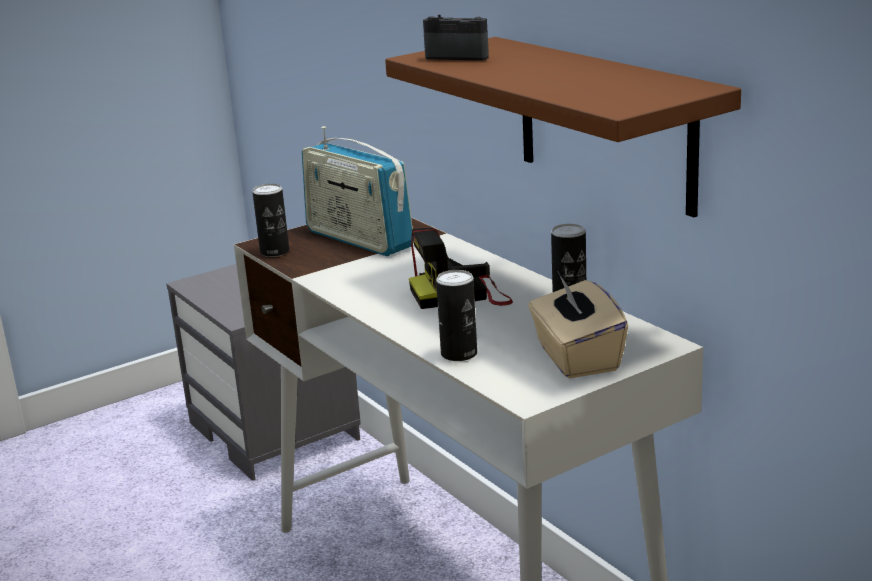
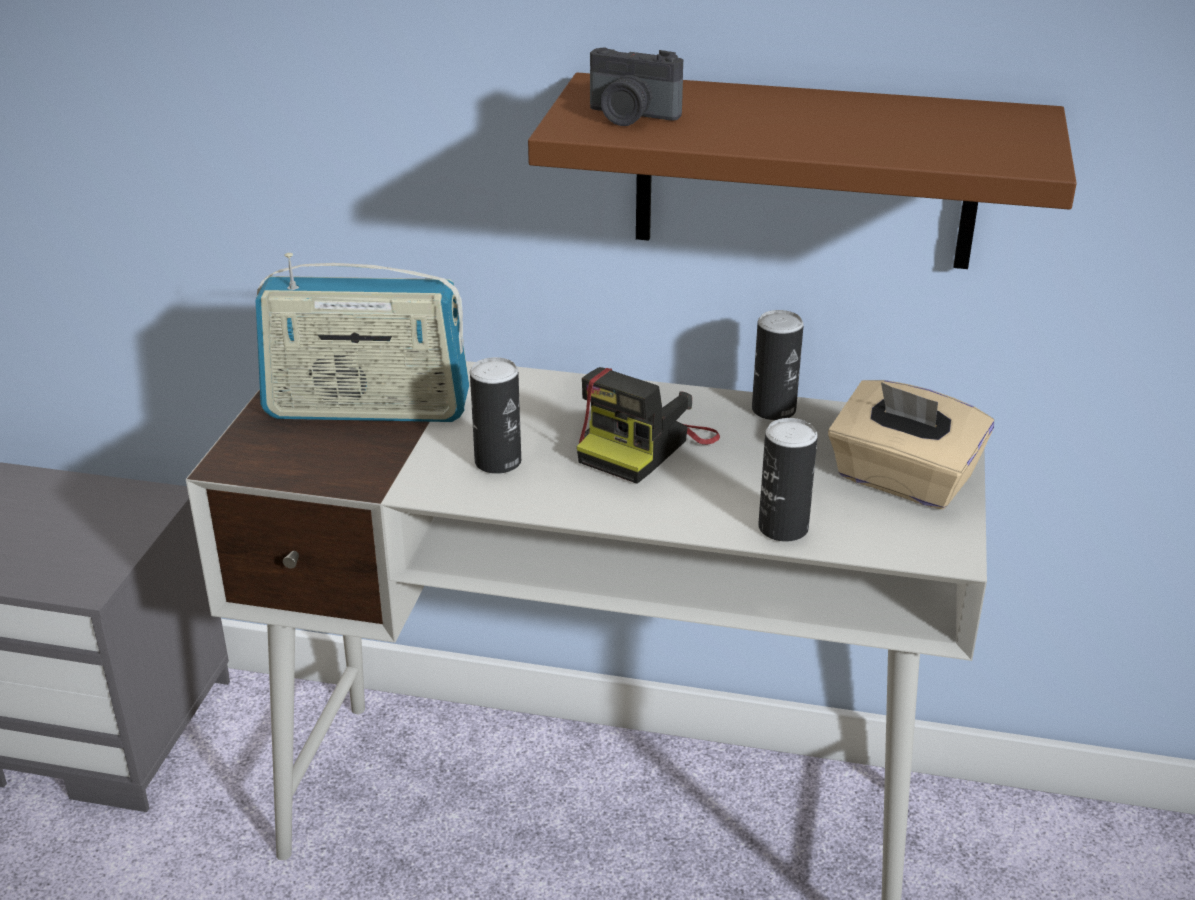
camera: 45 degrees left, 10 degrees up
(274, 252) = (279, 470): can -> can (498, 462)
(460, 56) = (630, 116): camera -> camera turned 135 degrees counterclockwise

